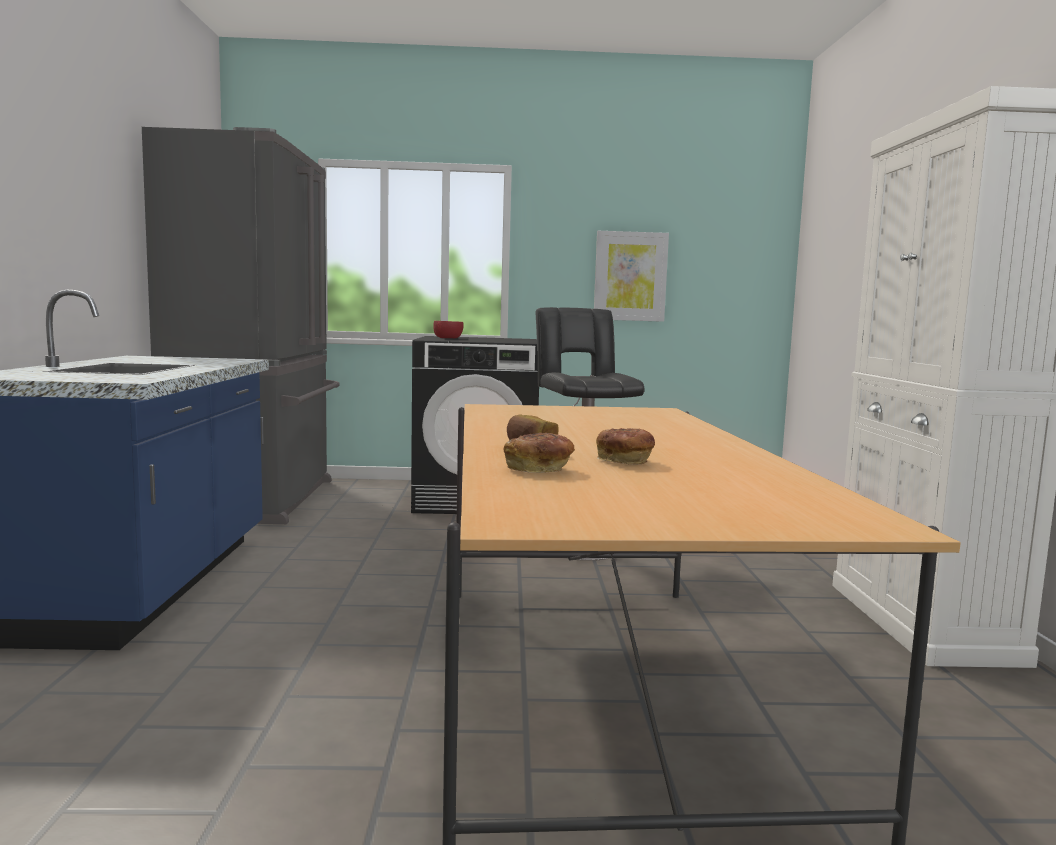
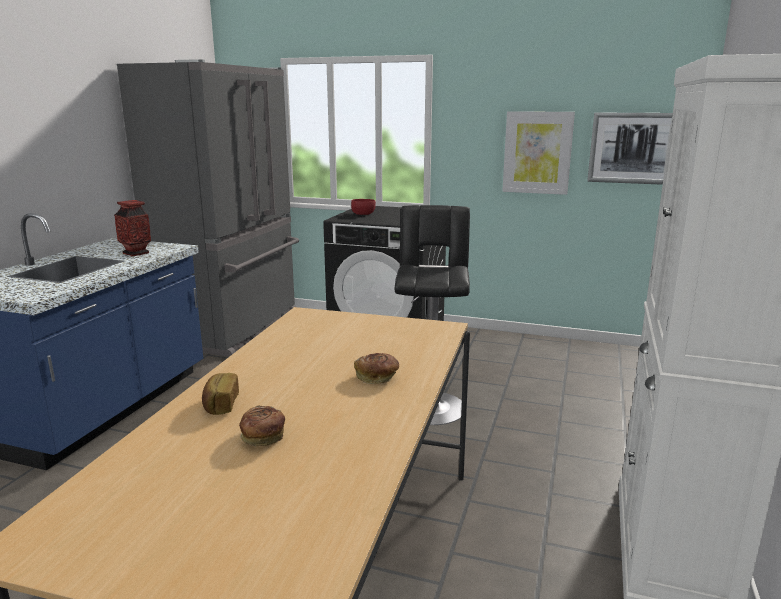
camera: 20 degrees right, 10 degrees up
(196, 362) = (136, 253): none -> vase
(539, 470) = (174, 447): bread -> bread (377, 378)
(728, 272) = (634, 148): none -> picture

